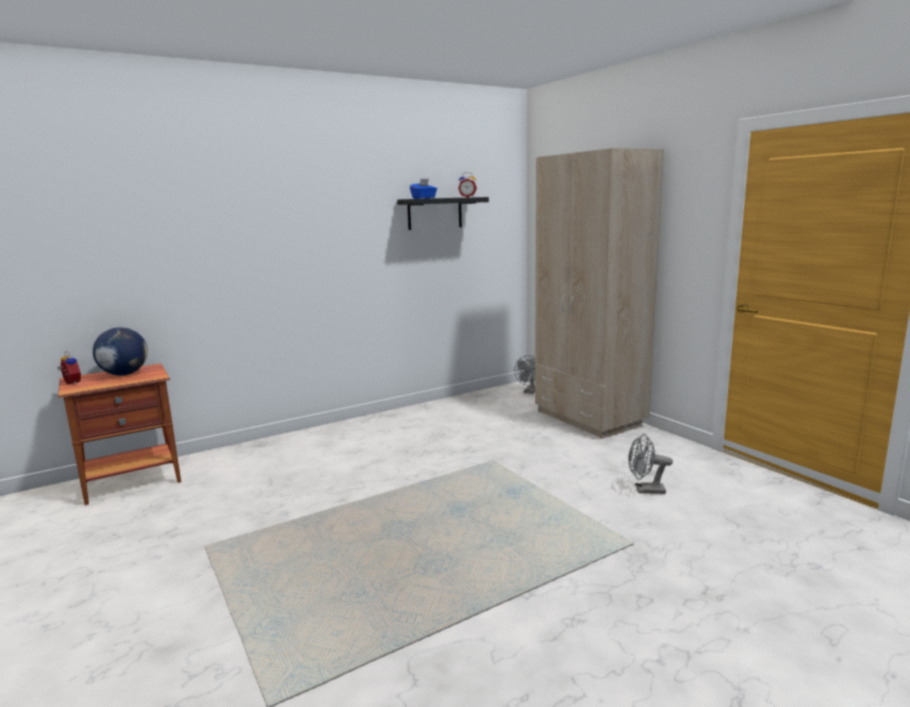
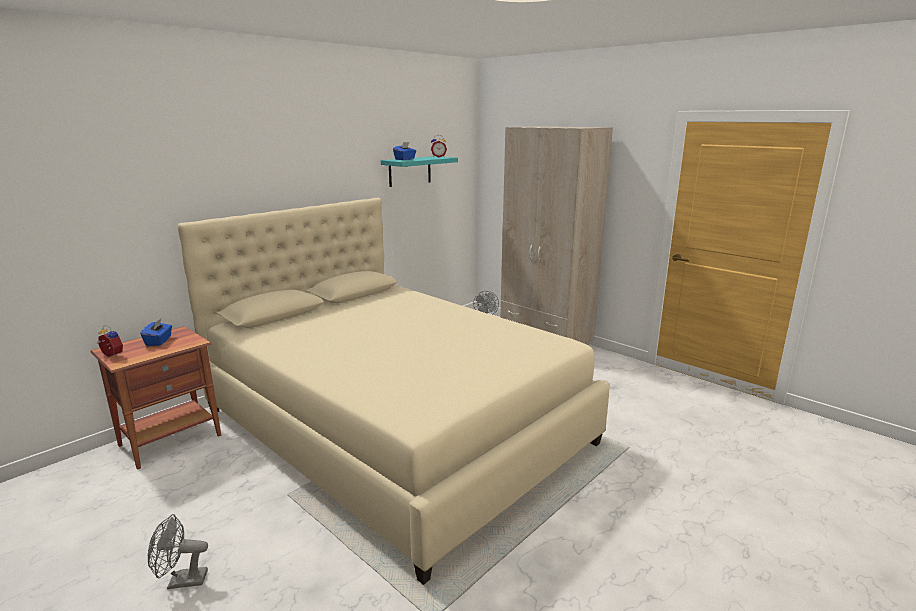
camera: 15 degrees left, 5 degrees up
(124, 374) = (159, 341): globe -> blue tissue box
(360, 491) = (395, 426): none -> beige bed
(435, 213) = (410, 171): black shelf -> turquoise shelf
(645, 490) = (616, 402): grey fan -> grey fan (181, 581)

